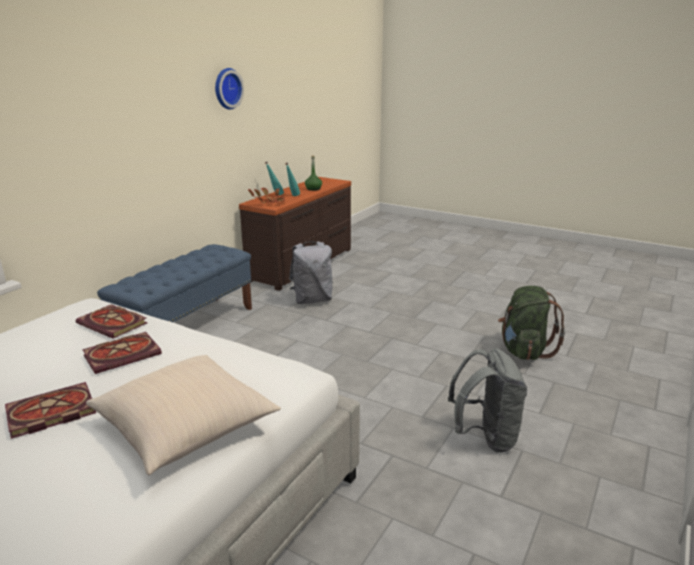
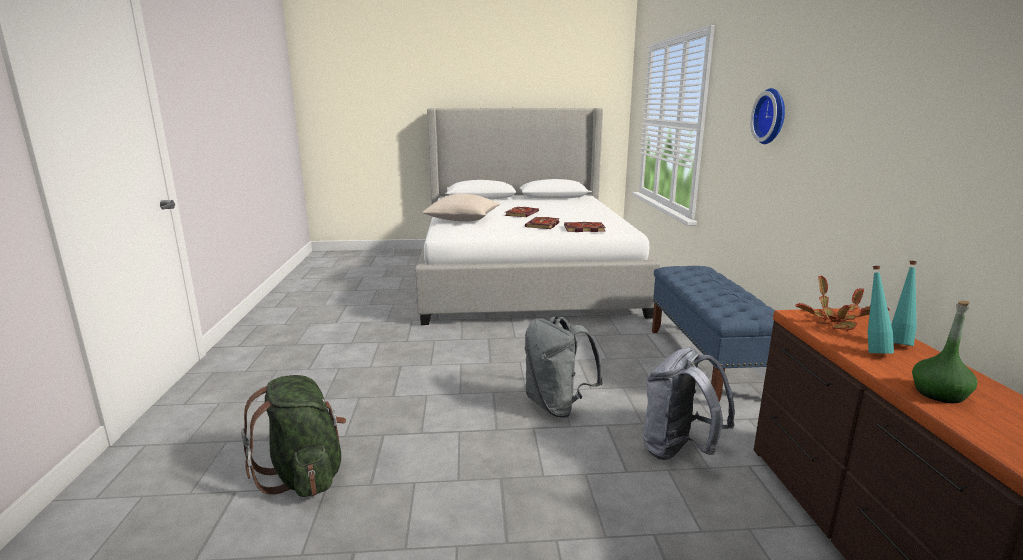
camera: 145 degrees right, 5 degrees down
(226, 88) = (911, 88): wall clock -> wall clock (772, 116)
(485, 437) = (341, 368): grey backpack -> grey backpack (557, 405)

